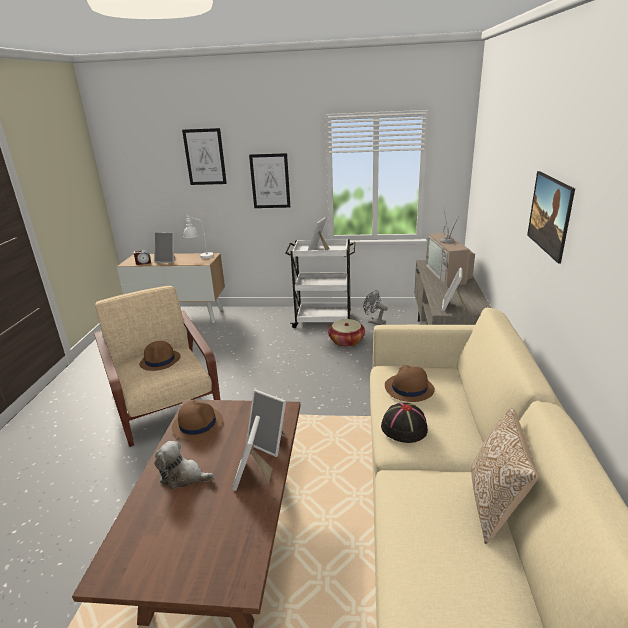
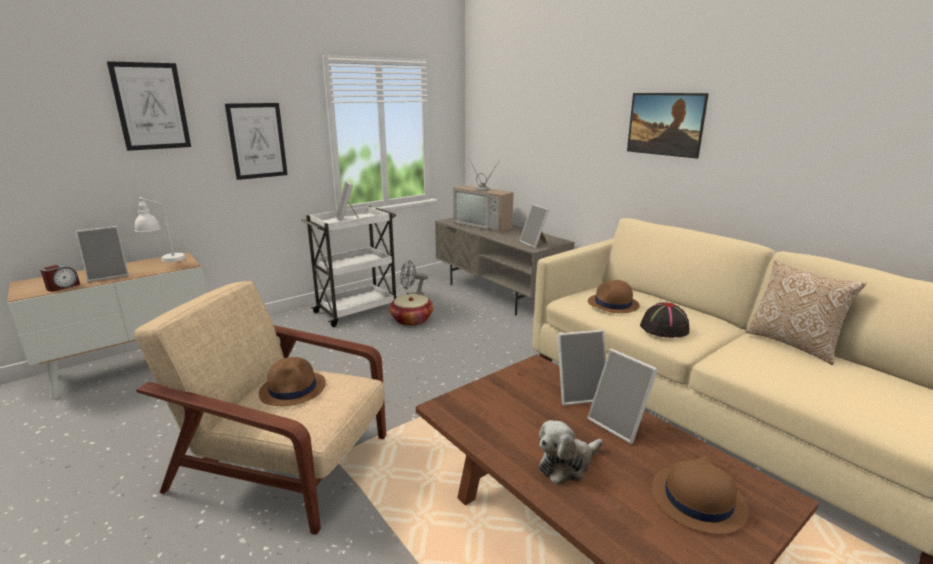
camera: 45 degrees left, 5 degrees down
(197, 424) = (482, 417): brown hat -> brown hat (697, 500)

